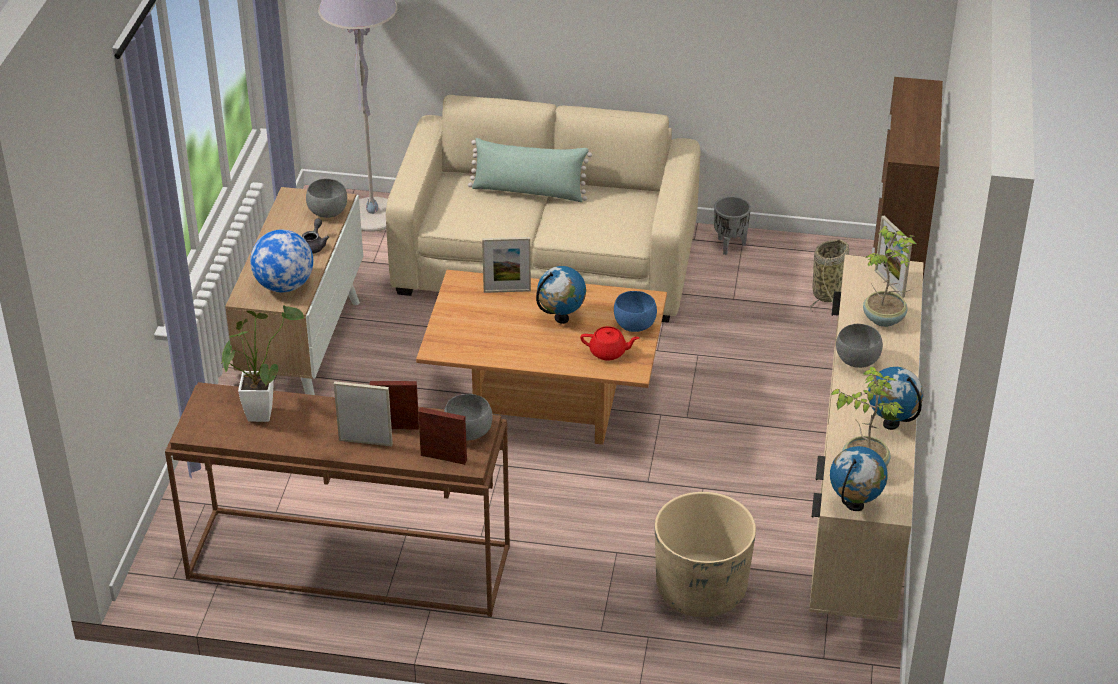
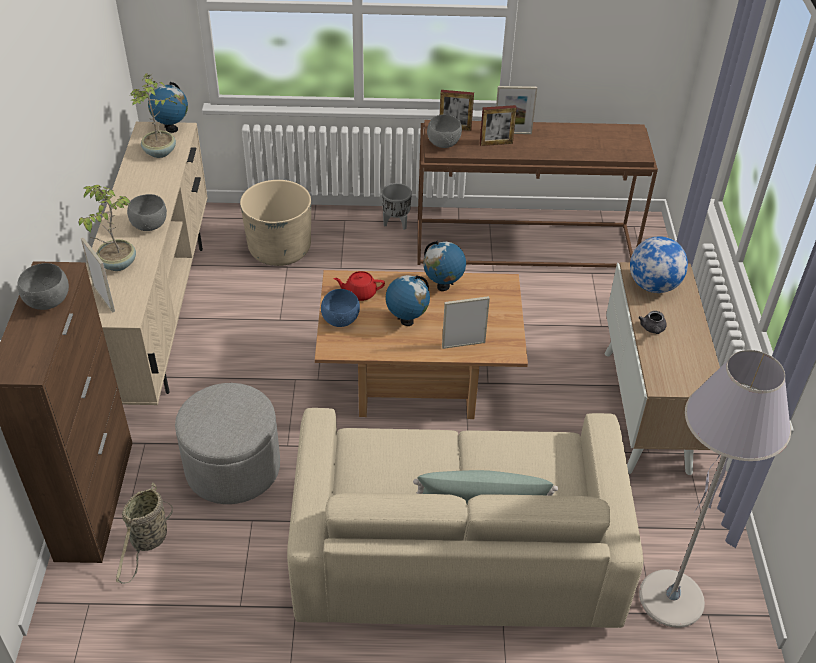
camera: 170 degrees right, 5 degrees up
(261, 410) = (596, 146): potted plant -> none
(327, 212) = (662, 369): grey bowl -> grey bowl (48, 302)
(729, 245) = (255, 602): grey planter -> grey planter (396, 223)
(754, 340) = (233, 468): none -> grey ottoman
(891, 424) = (133, 181): globe -> globe (443, 286)

